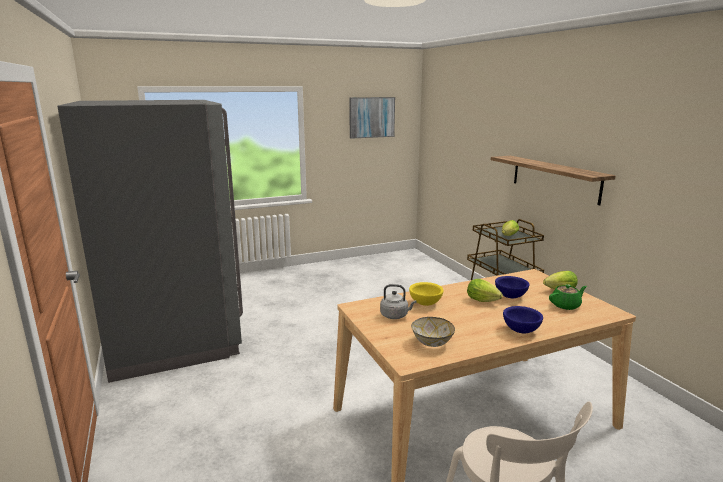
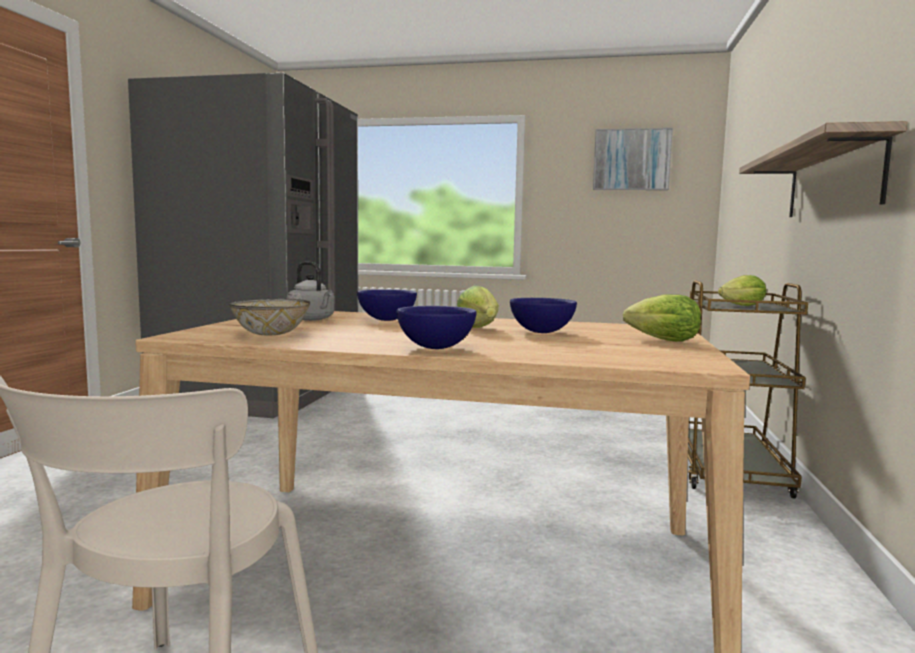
camera: 35 degrees right, 10 degrees down
(425, 303) = (387, 320): yellow bowl -> blue bowl
(566, 305) = (617, 348): green teapot -> none

